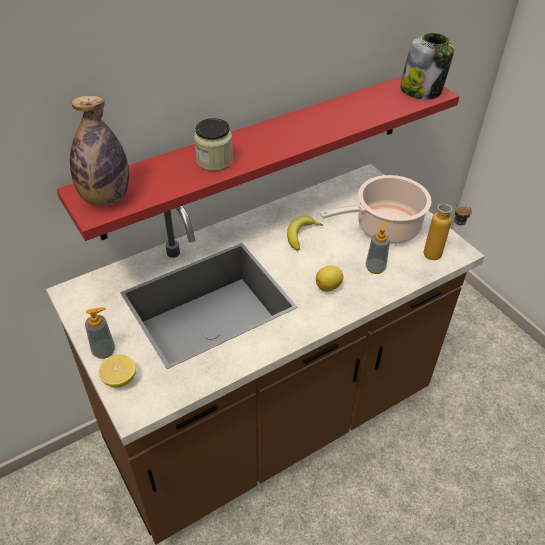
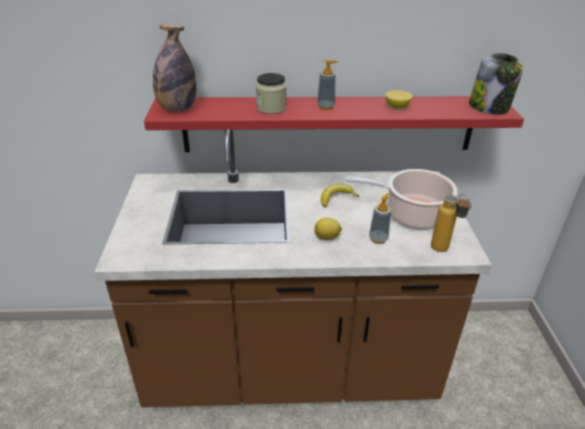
camera: 30 degrees right, 10 degrees down
(104, 351) = (134, 218): soap dispenser -> soap dispenser (326, 107)
(119, 379) = (127, 238): lemon -> lemon (397, 107)

